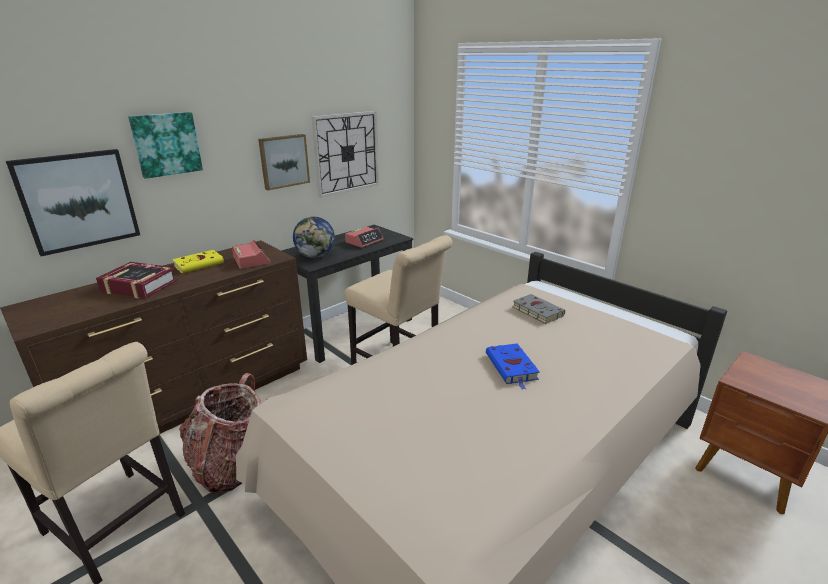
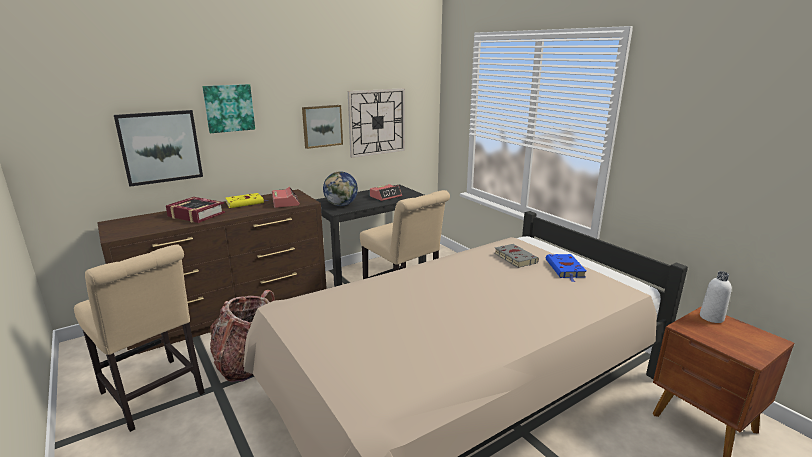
camera: 10 degrees right, 5 degrees down
(512, 368) = (473, 296): blue book -> blue book (565, 269)
(758, 365) = (711, 317): none -> white bottle

